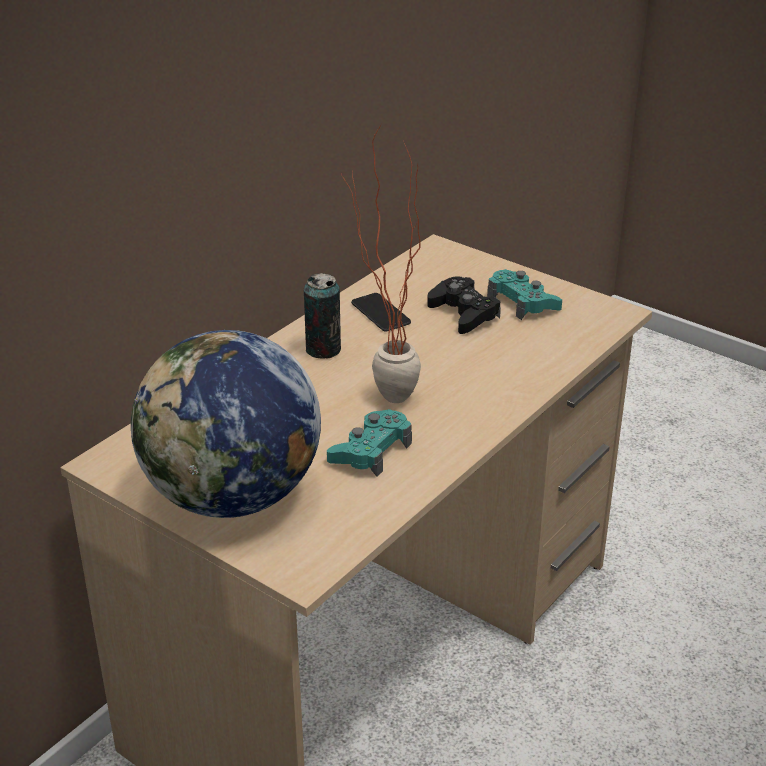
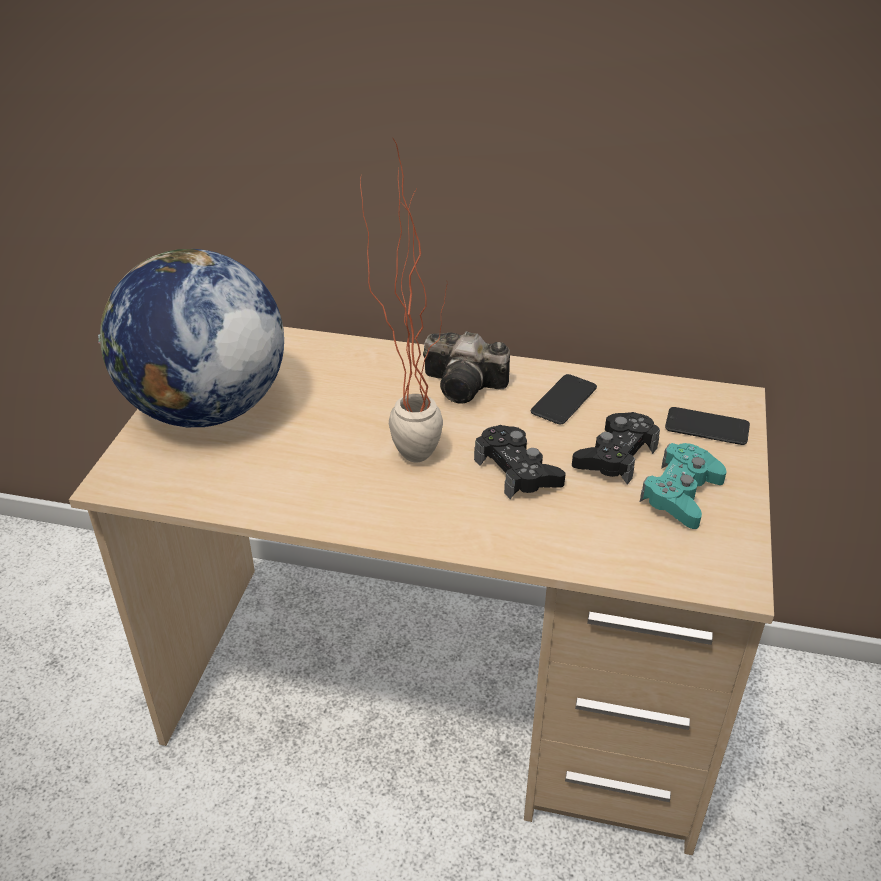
camera: 65 degrees right, 5 degrees up
(323, 350) = (467, 386): can -> camera
(370, 451) = (315, 466): turquoise game controller -> none
(450, 358) = (517, 471): none -> black game controller
(460, 269) = (707, 427): none -> phone

